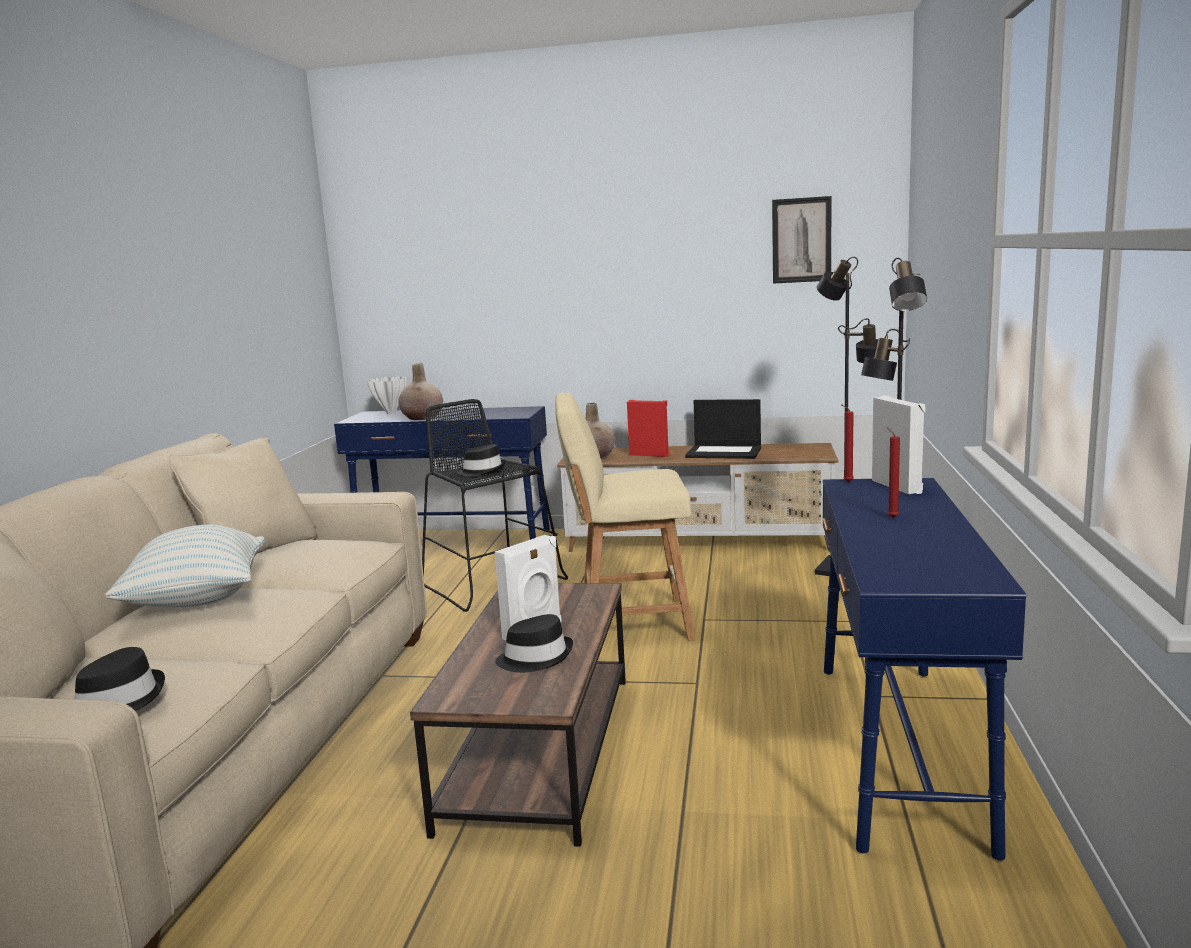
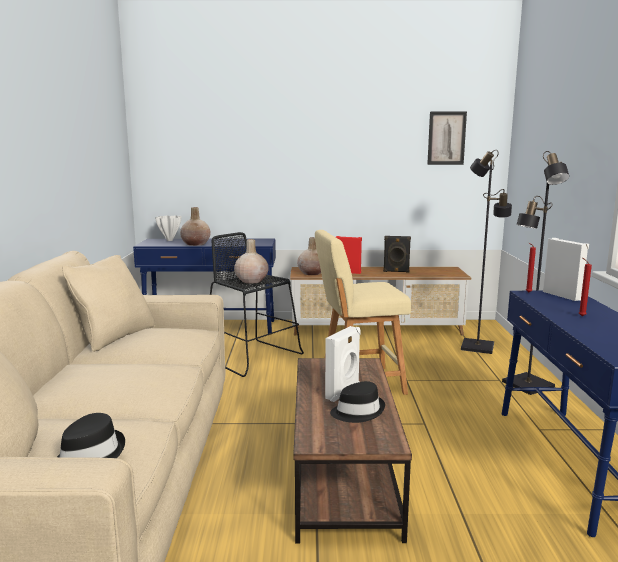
camera: 10 degrees left, 0 degrees up
(197, 600) = (98, 373): pillow -> none
(482, 471) = (251, 281): black hat -> beige vase
(725, 452) = (396, 271): laptop -> black speaker

